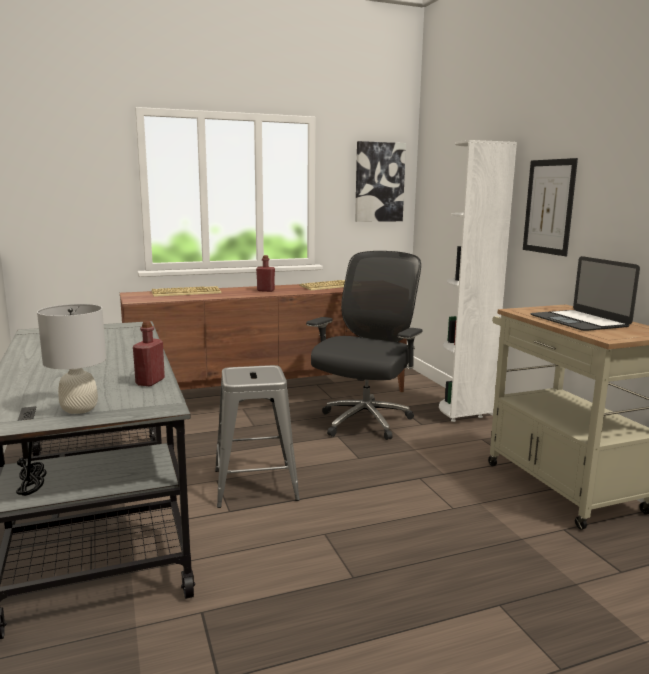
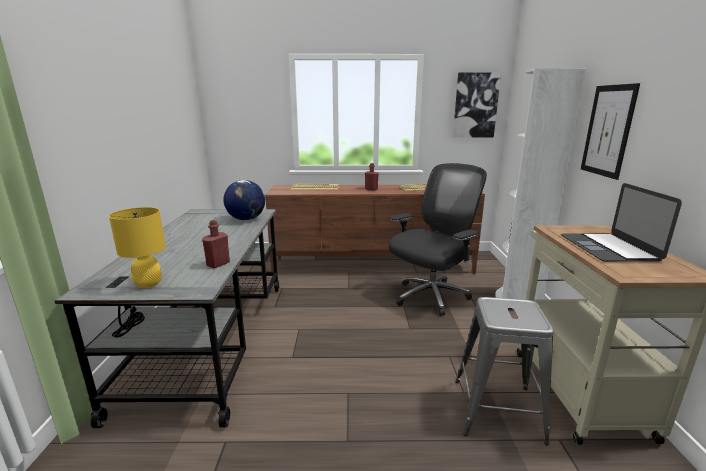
camera: 20 degrees right, 5 degrees up
(80, 411) = (148, 285): grey table lamp -> yellow table lamp
(124, 334) = (246, 219): none -> globe
(254, 484) = (322, 338): grey stool -> grey stool (497, 409)

